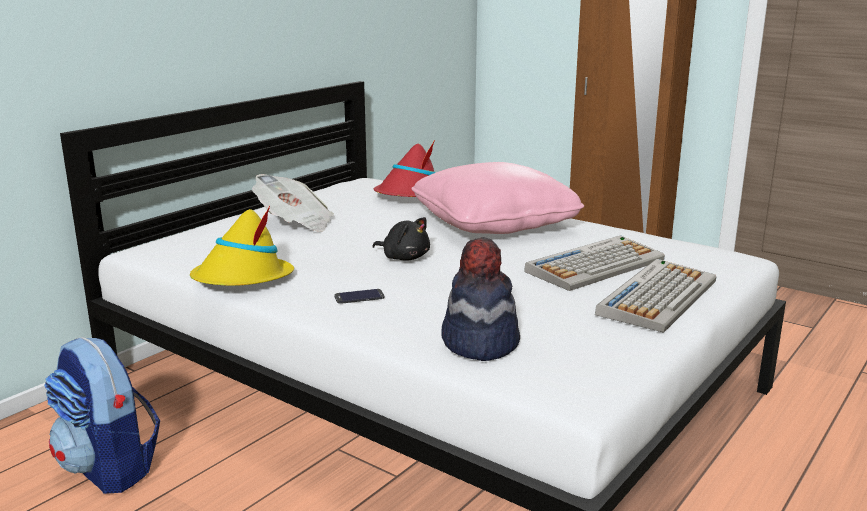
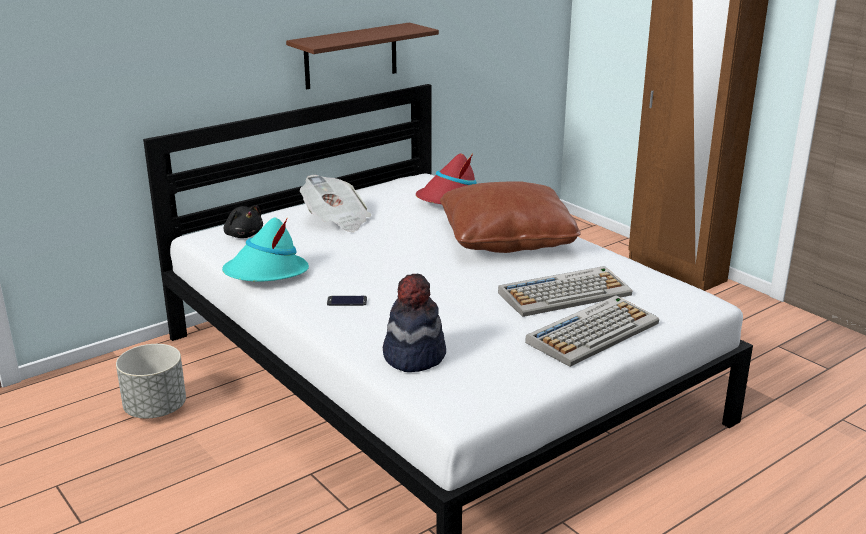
camera: 15 degrees right, 5 degrees up
(110, 468) = (156, 409): backpack -> grey planter
(242, 279) = (266, 273): yellow hat -> turquoise hat
(283, 46) = (351, 56): none -> brown shelf
(404, 257) = (405, 267): black plush toy -> black plush toy (243, 235)
(494, 224) = (506, 239): pink pillow -> brown pillow

